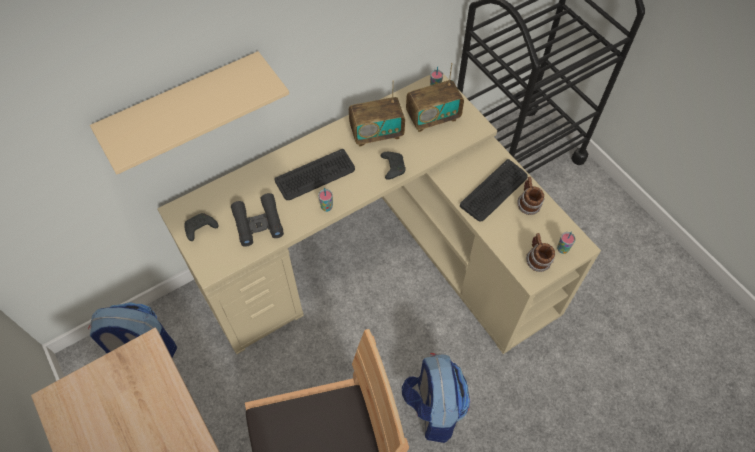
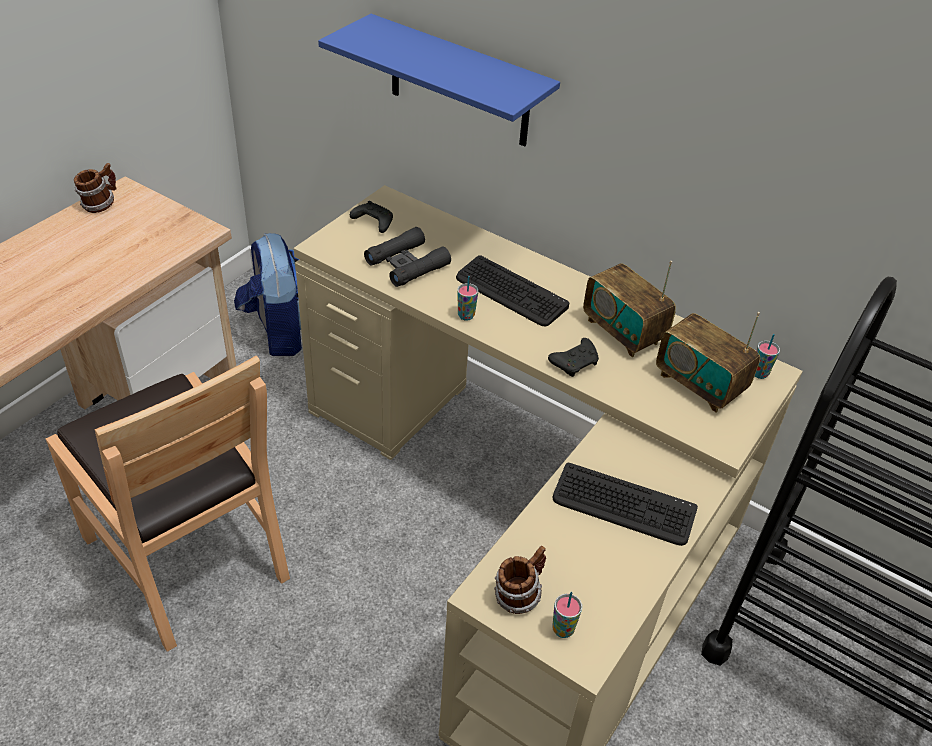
camera: 65 degrees right, 15 degrees down
(184, 107) = (459, 83): beige shelf -> blue shelf
(433, 408) = (308, 660): backpack -> none
(527, 205) = (624, 558): mug -> mug (100, 205)

